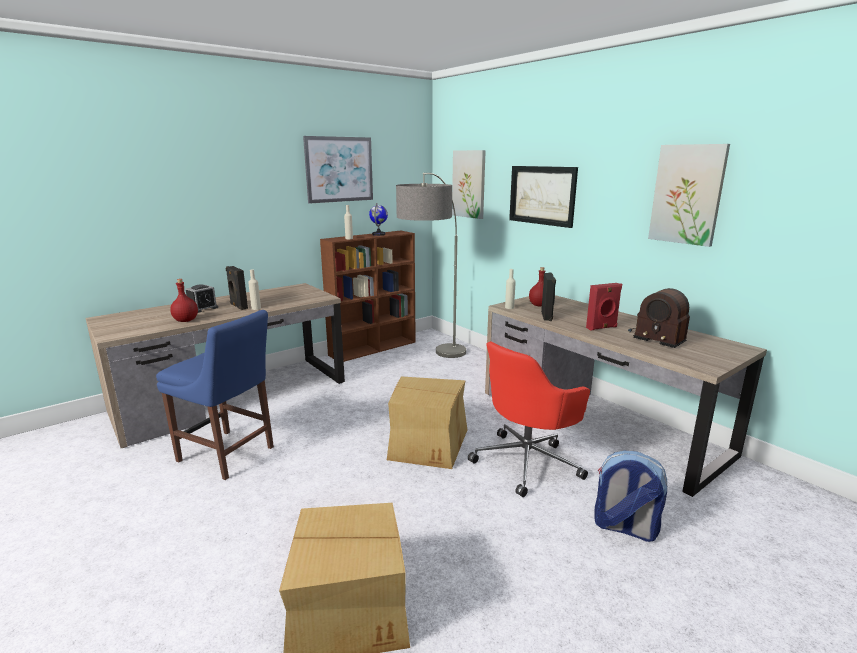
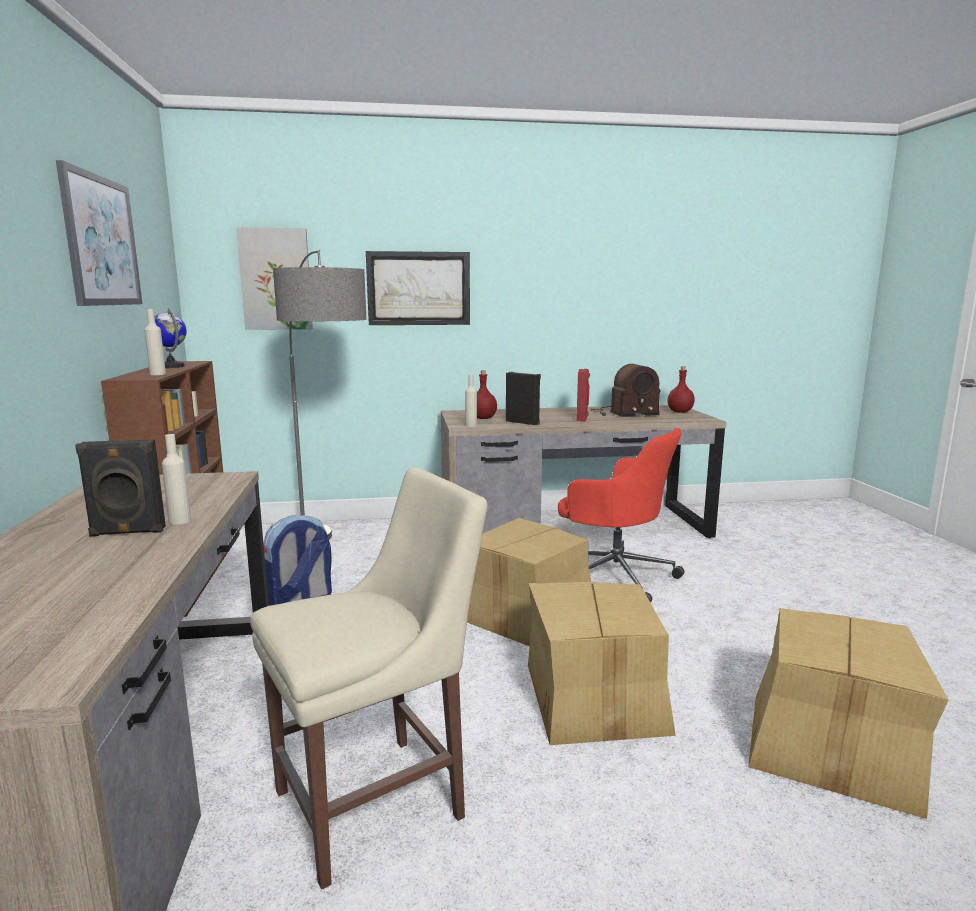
camera: 60 degrees left, 5 degrees down
(186, 320) = (119, 583): red bottle -> red bottle (680, 412)
(203, 308) = (57, 562): alarm clock -> none
(229, 455) = (378, 800): blue chair -> beige chair
(344, 493) = (595, 700): none -> cardboard box
(527, 462) = (614, 576): red office chair -> red office chair turned 45 degrees counterclockwise
(624, 528) = (742, 573): backpack -> backpack (300, 599)
(687, 194) = (596, 278): picture -> none

